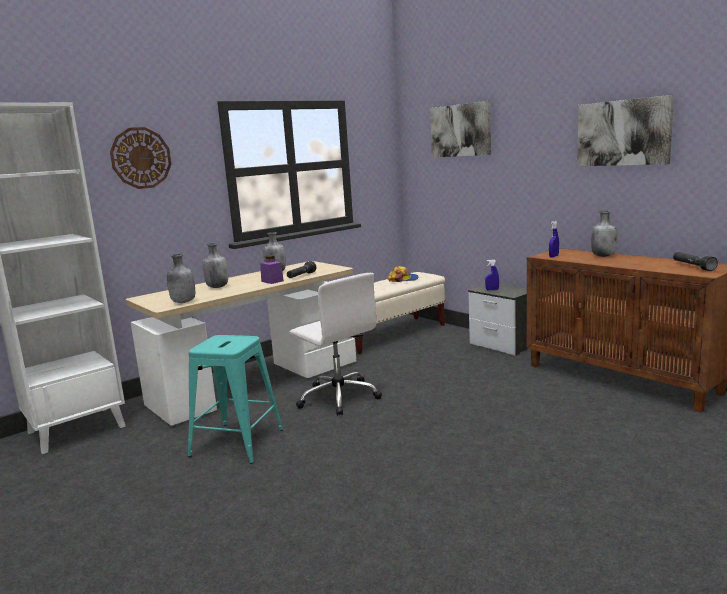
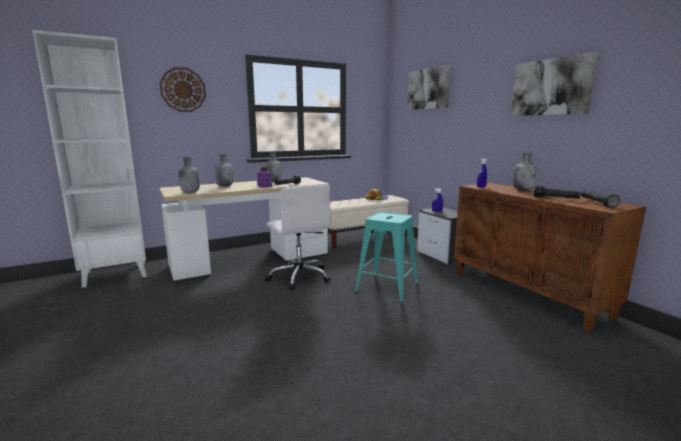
camera: 10 degrees right, 0 degrees up
(237, 443) = (207, 299): turquoise stool -> turquoise stool (387, 288)
(647, 265) = (555, 199): none -> black flashlight

